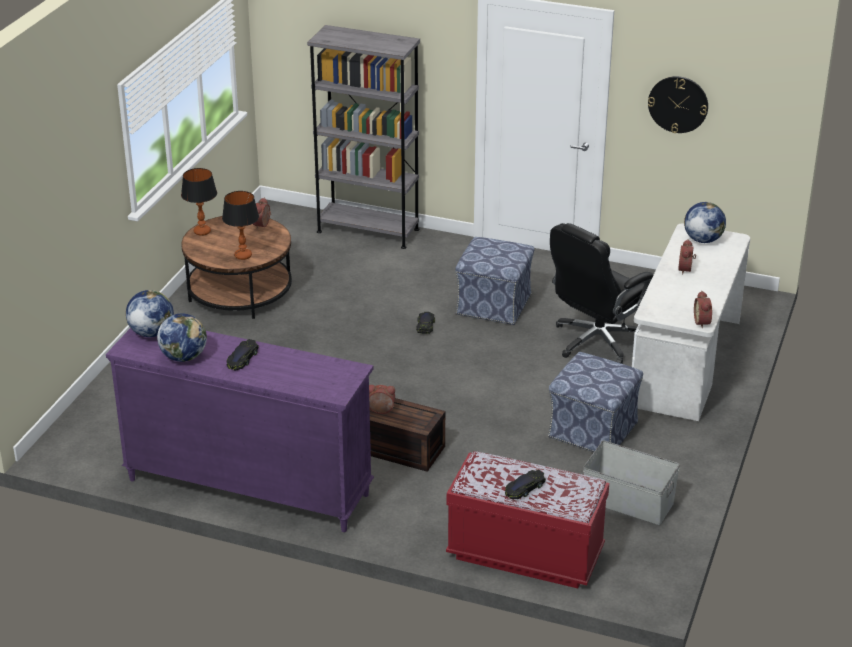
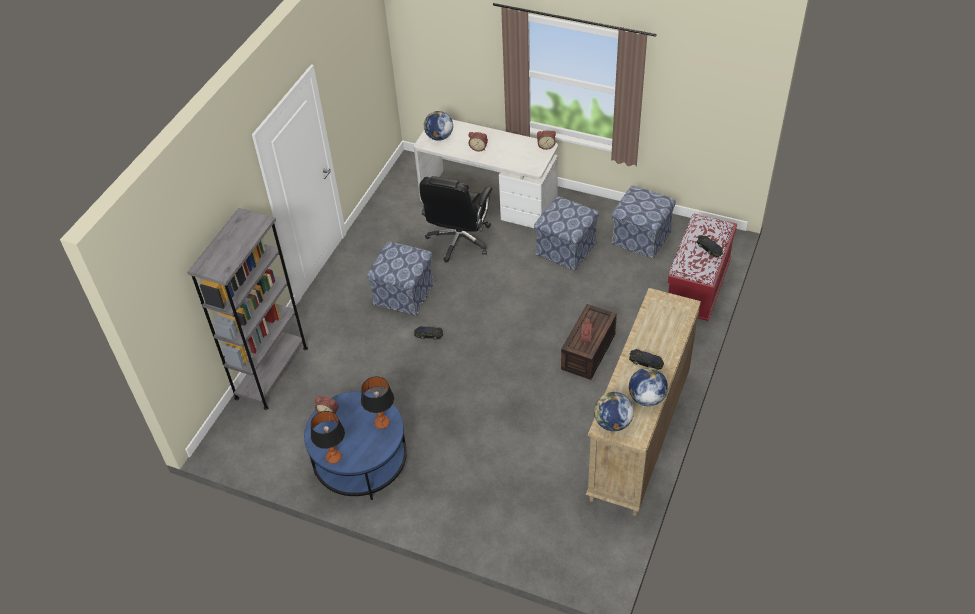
camera: 85 degrees left, 15 degrees up
(240, 292) = (361, 461): brown coffee table -> blue coffee table
(247, 487) = (639, 437): purple dresser -> beige dresser
(596, 341) = (459, 241): black office chair -> black office chair turned 60 degrees clockwise
(628, 501) = (640, 237): grey storage box -> ottoman
(678, 104) = (350, 90): wall clock -> none

